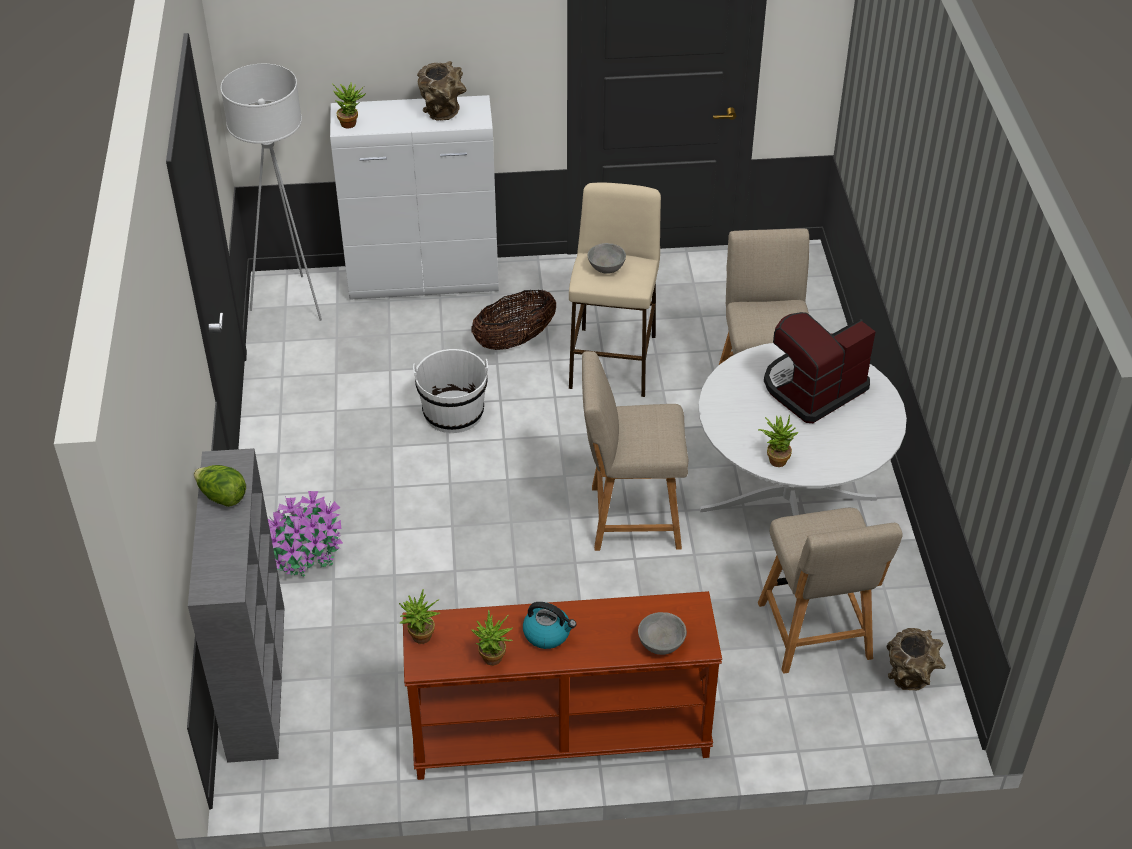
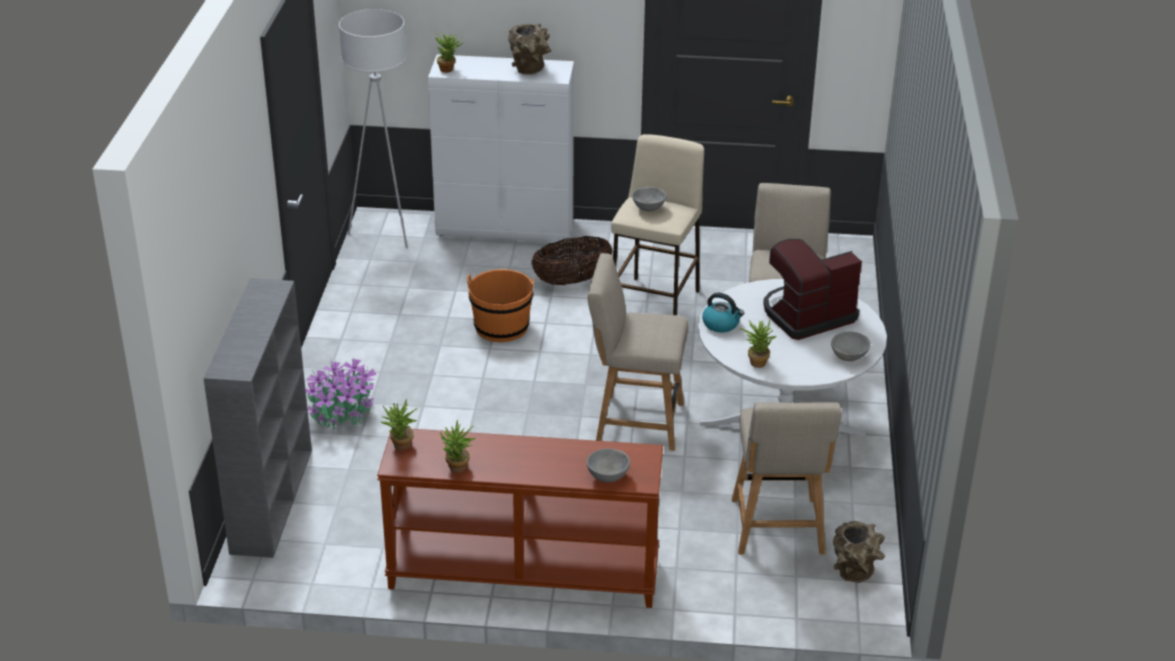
camera: 10 degrees right, 10 degrees down
(222, 497) = (256, 310): lettuce -> none
(453, 412) = (501, 327): white bucket -> orange bucket
(548, 633) = (511, 457): kettle -> kettle (721, 324)
(872, 439) = (849, 357): none -> grey bowl

